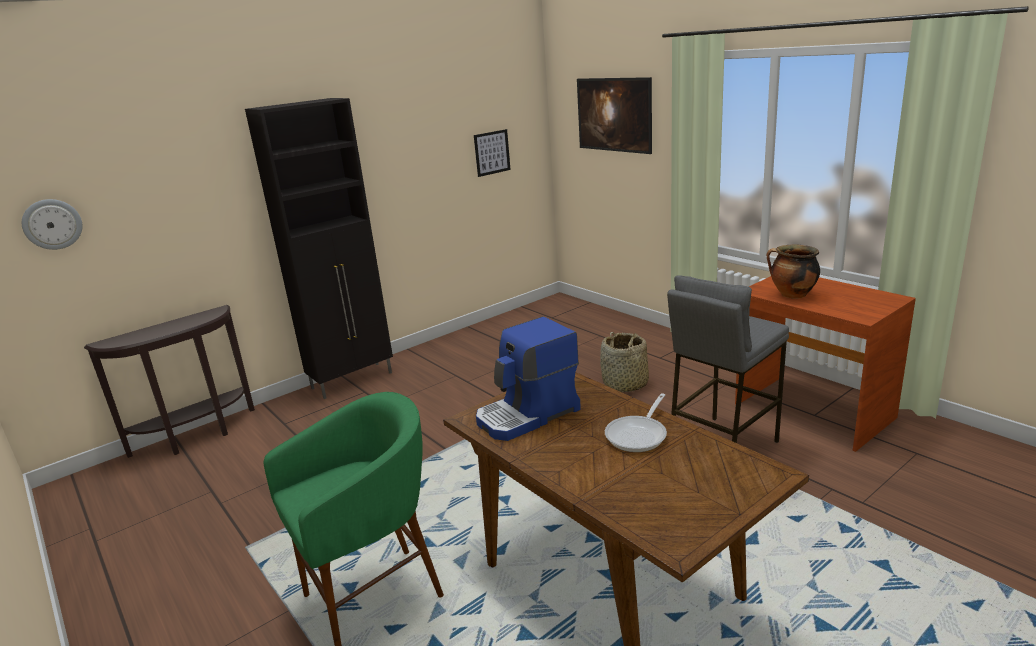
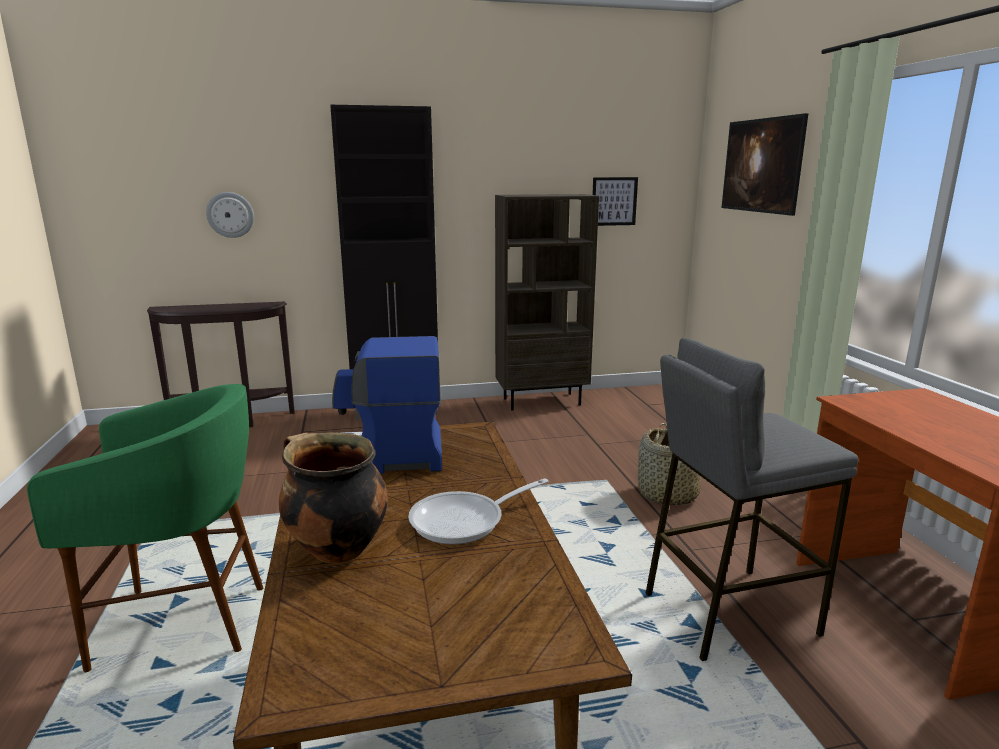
camera: 25 degrees right, 5 degrees down
(52, 224) = (139, 190): wall clock -> wall clock (230, 215)
(468, 336) = (542, 401): none -> brown bookcase
(791, 295) = (899, 417): cooking pot -> cooking pot (335, 549)

